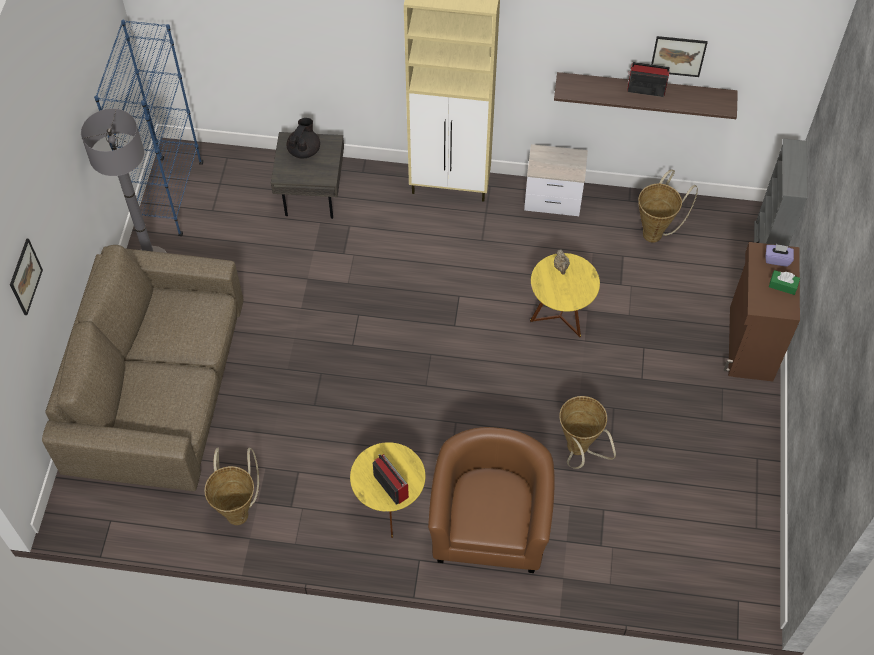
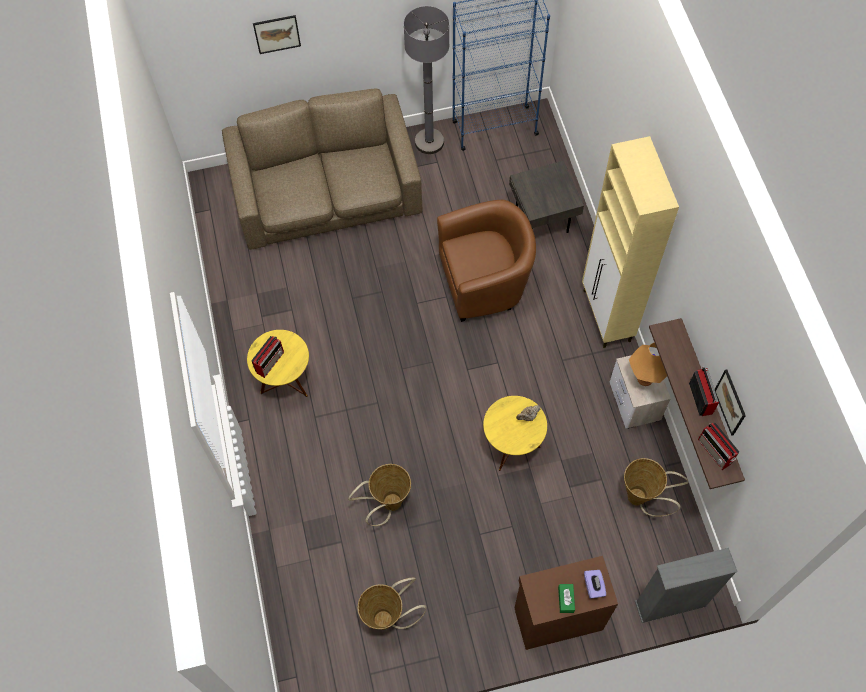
camera: 70 degrees right, 5 degrees up
(238, 510) = (246, 283): basket -> basket (388, 618)
(304, 150) = (553, 185): black teapot -> none
(490, 524) = (296, 459): brown armchair -> brown armchair (485, 282)
(558, 161) = (644, 378): none -> orange table lamp
(703, 100) = (715, 452): none -> radio

